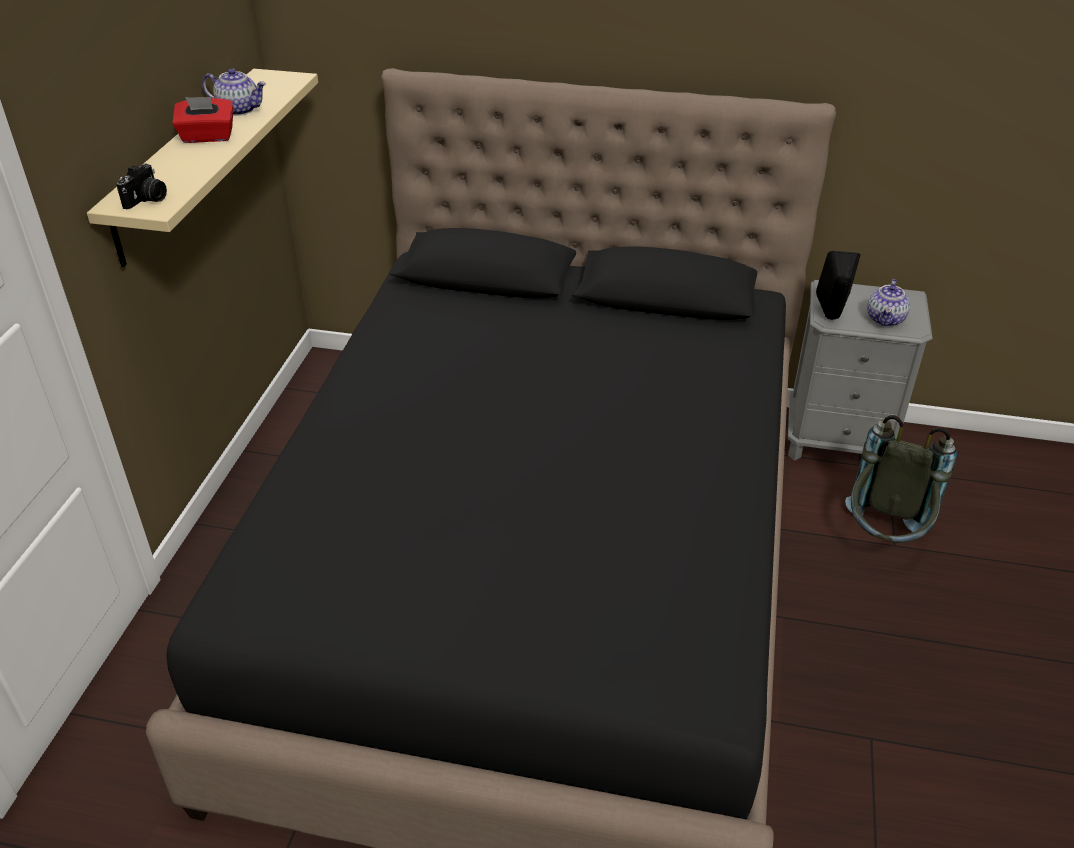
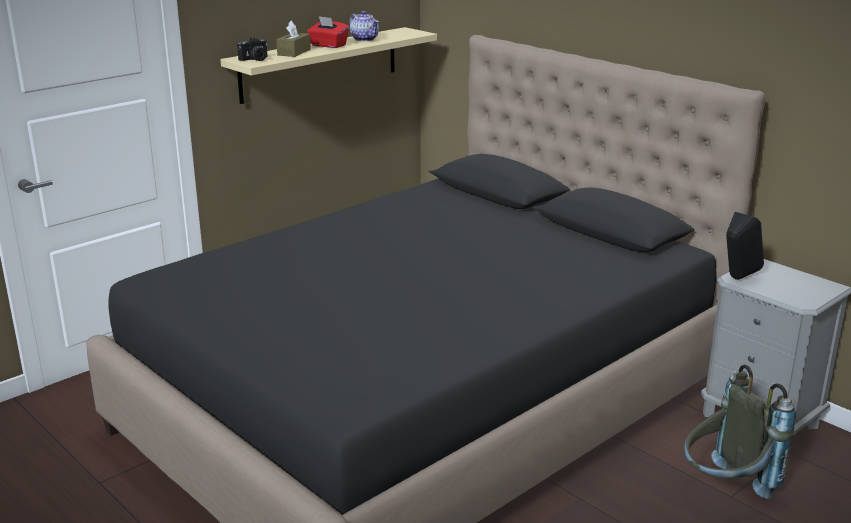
camera: 35 degrees right, 15 degrees down
(181, 166) = (294, 52): none -> brown tissue box
(885, 319) = (786, 292): teapot -> none

